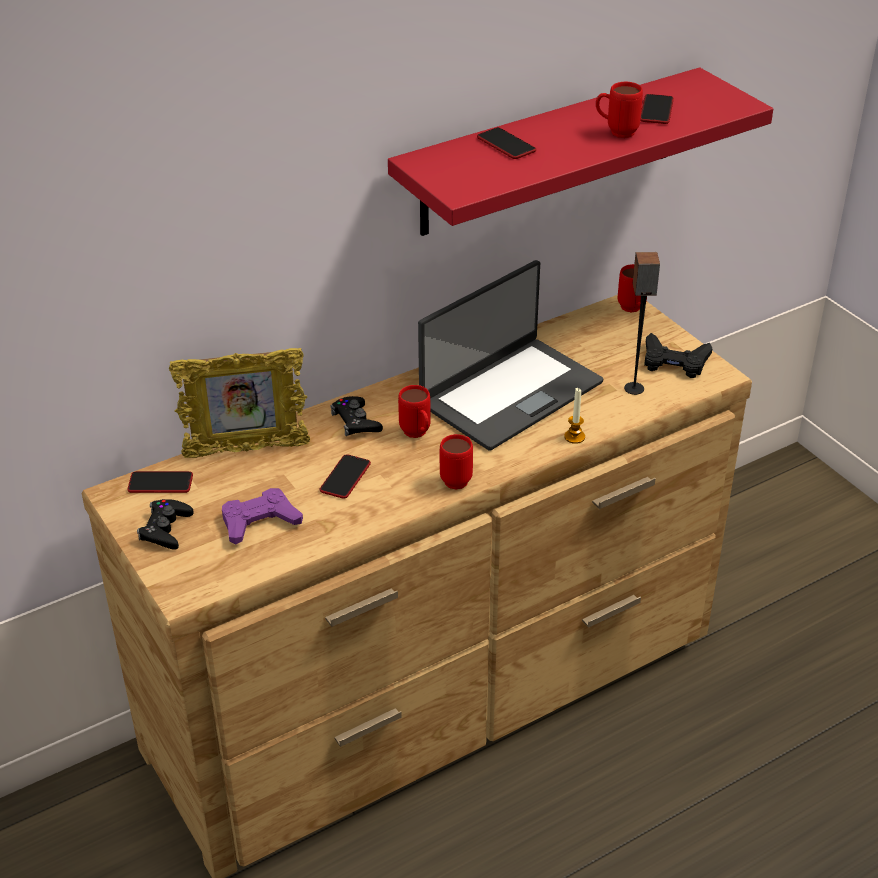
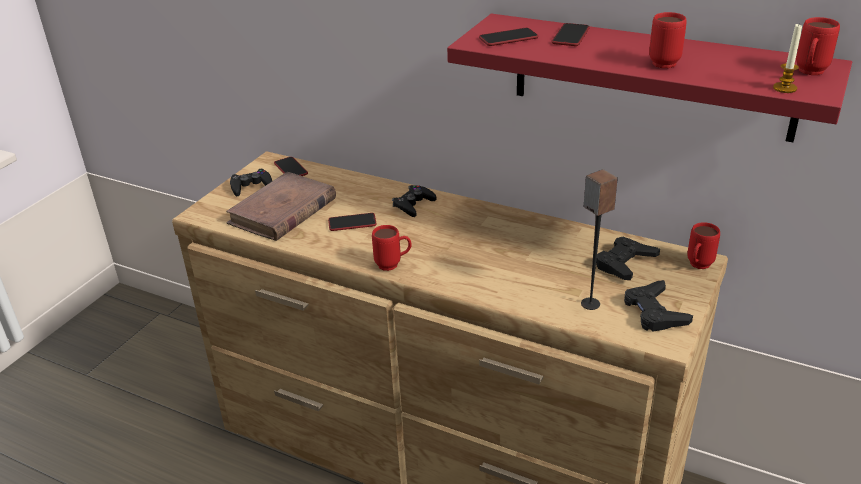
camera: 60 degrees right, 5 degrees down
(246, 450) = (346, 181): picture frame -> none
(259, 521) = (282, 211): purple game controller -> brown book
(417, 435) = (424, 232): red mug -> red mug (809, 73)
(510, 393) = (514, 250): laptop -> none
(574, 437) = (494, 297): candle -> candle (784, 88)
(592, 343) = (624, 263): none -> black game controller
(656, 110) = (730, 65): phone -> phone (508, 38)

